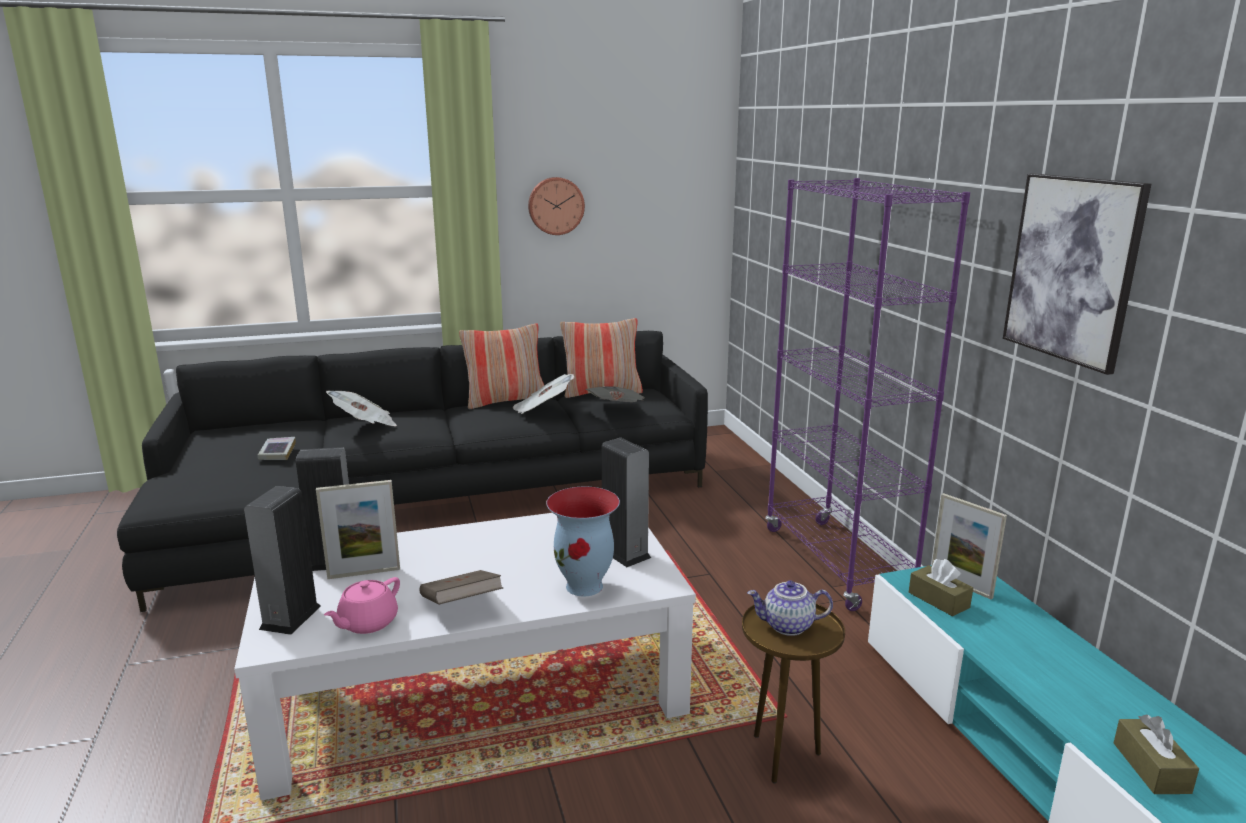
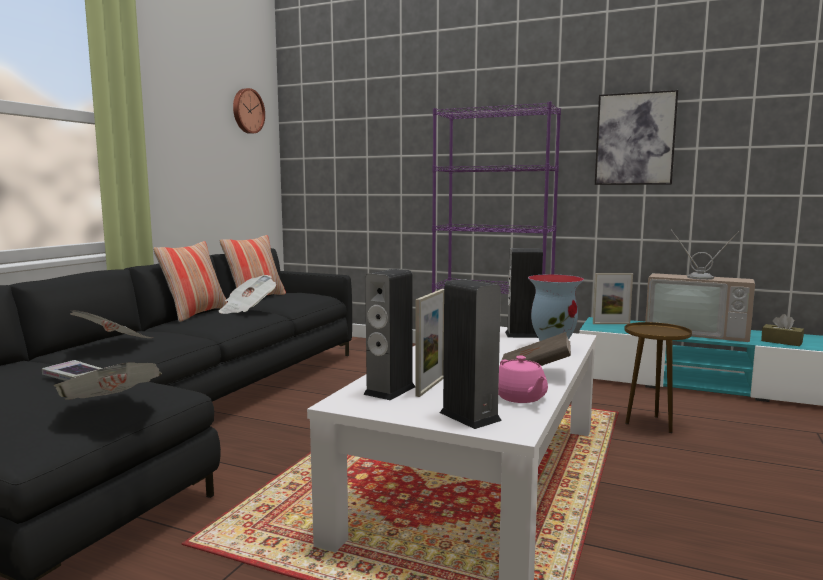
camera: 50 degrees left, 10 degrees down
(555, 206) = (178, 144): wall clock -> wall clock (247, 111)
(617, 410) = (300, 301): newspaper -> newspaper (112, 407)
(787, 626) = (653, 332): teapot -> none
(938, 600) = (619, 329): brown tissue box -> none
(1052, 667) = (697, 332): none -> television

